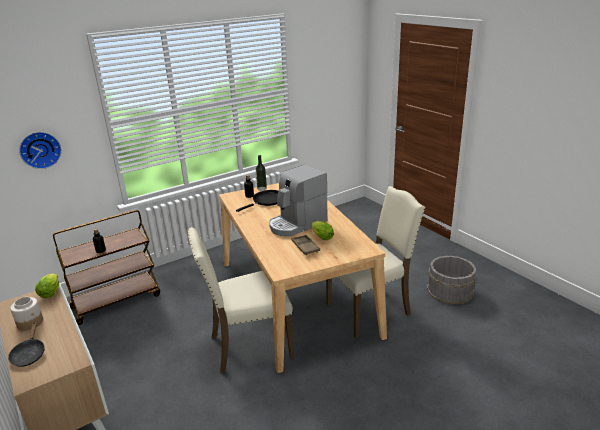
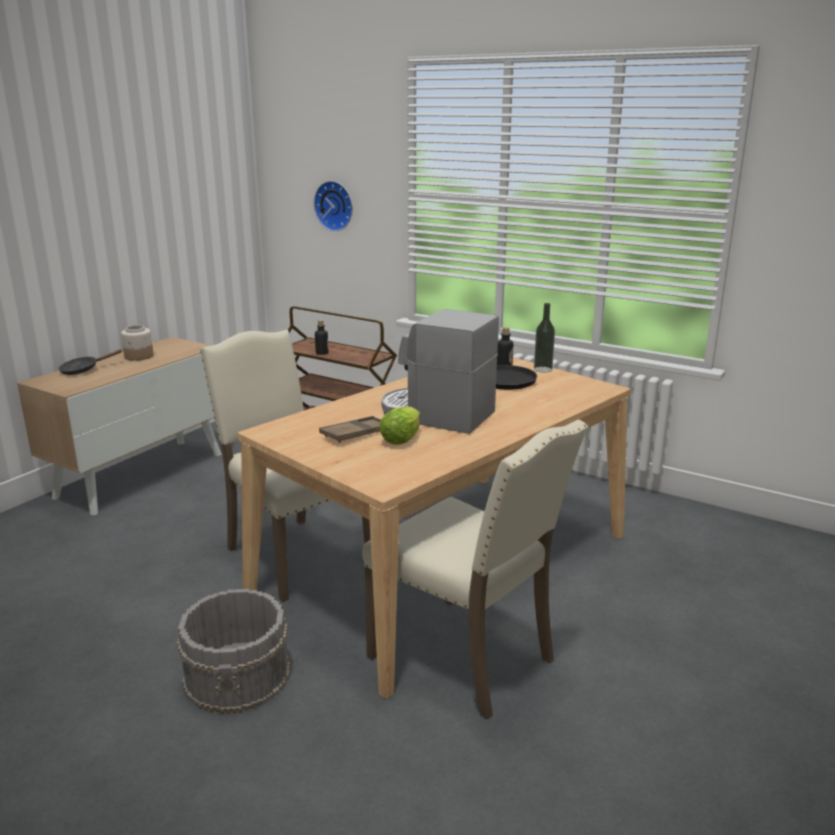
camera: 65 degrees right, 5 degrees down
(51, 292) = (199, 349): lettuce -> none
(450, 290) = (638, 776): grey bucket -> grey bucket (238, 675)

